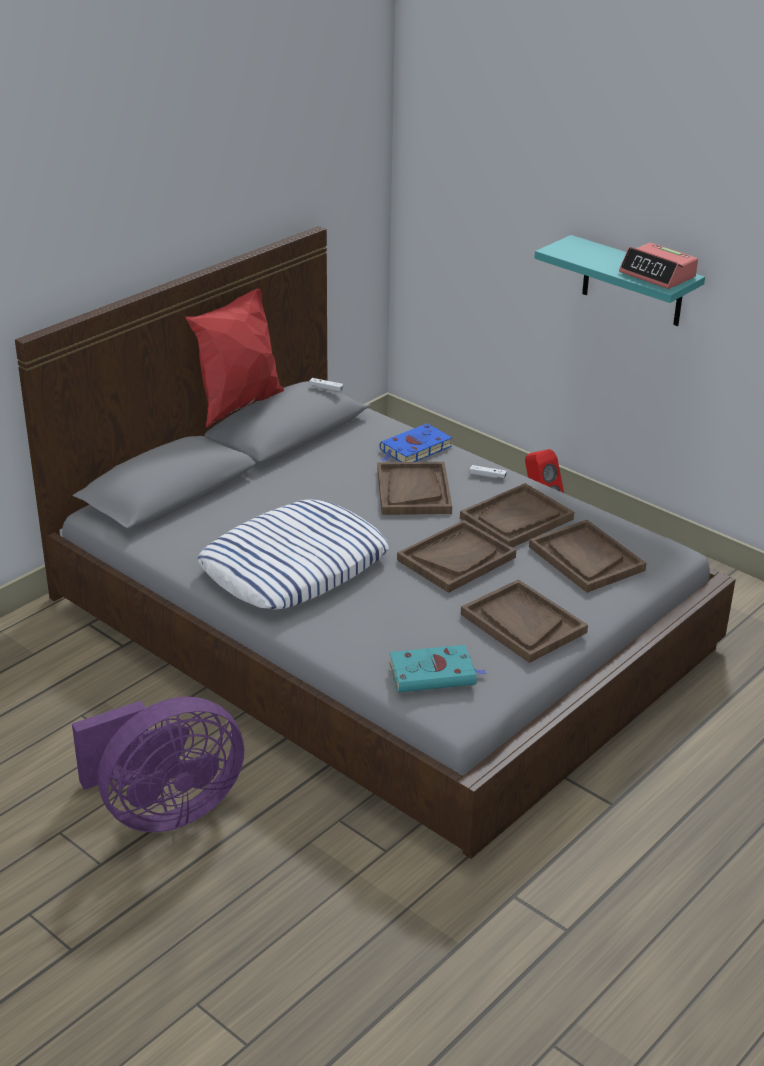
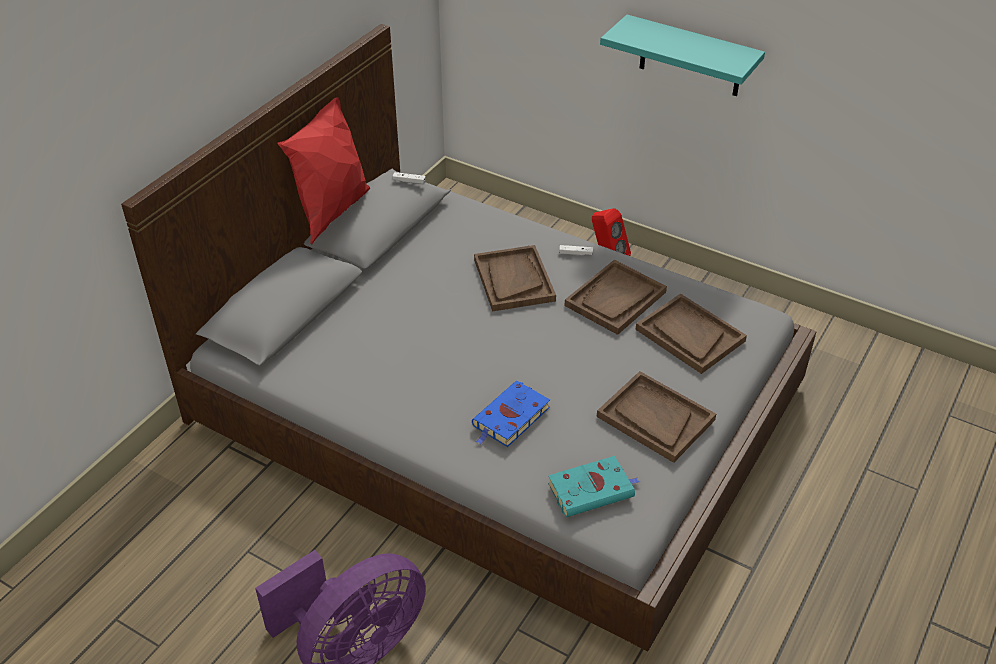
camera: 10 degrees left, 10 degrees up
(294, 566) = (427, 382): pillow -> none
(414, 449) = (501, 232): blue book -> blue book (510, 418)
(456, 558) = (574, 352): brown tray -> none
(658, 275) = (722, 55): alarm clock -> none

